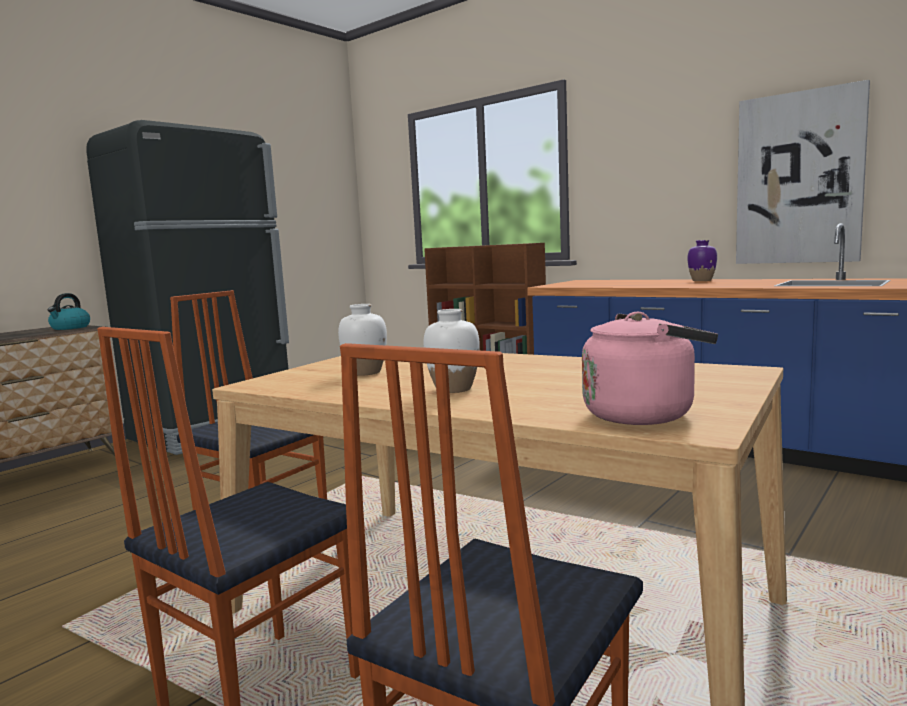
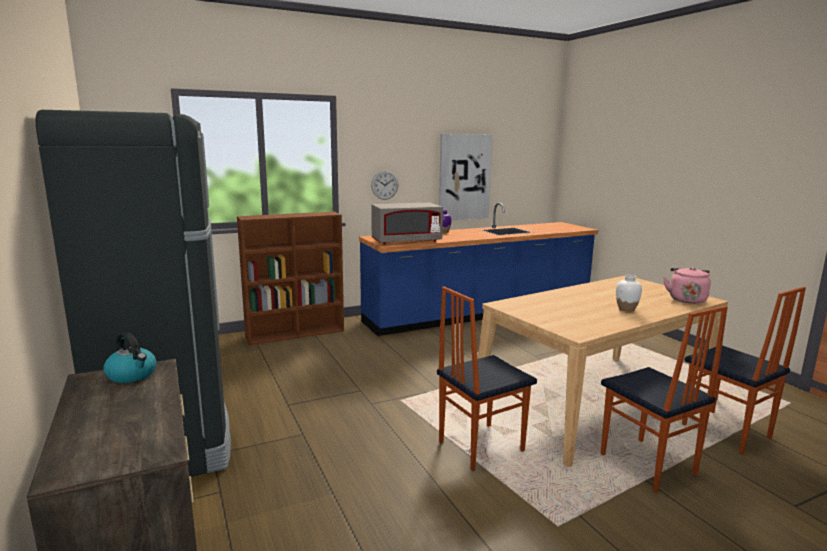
camera: 65 degrees left, 5 degrees up
(365, 372) = (569, 315): white vase -> none
(588, 285) = (406, 241): none -> grey microwave
(636, 203) = (384, 185): none -> wall clock

